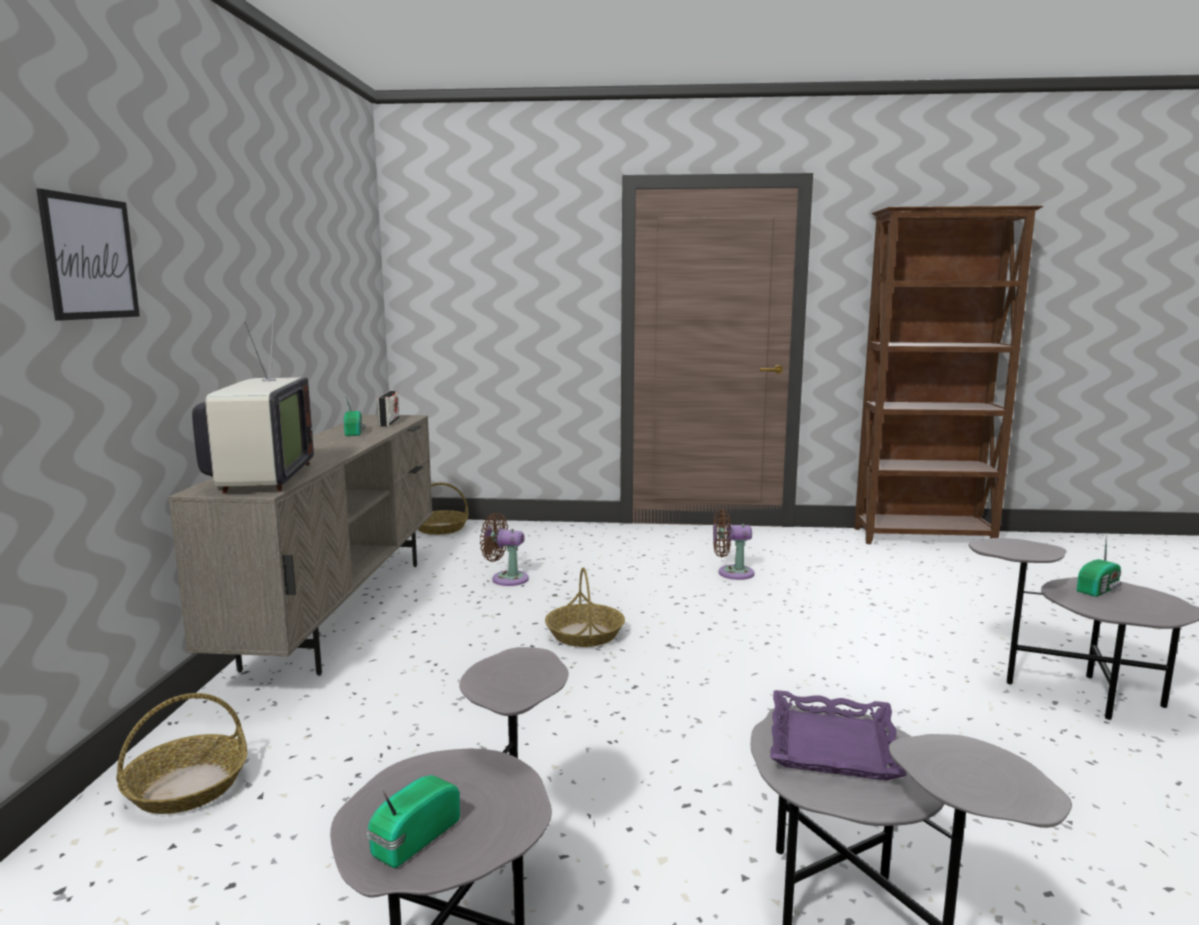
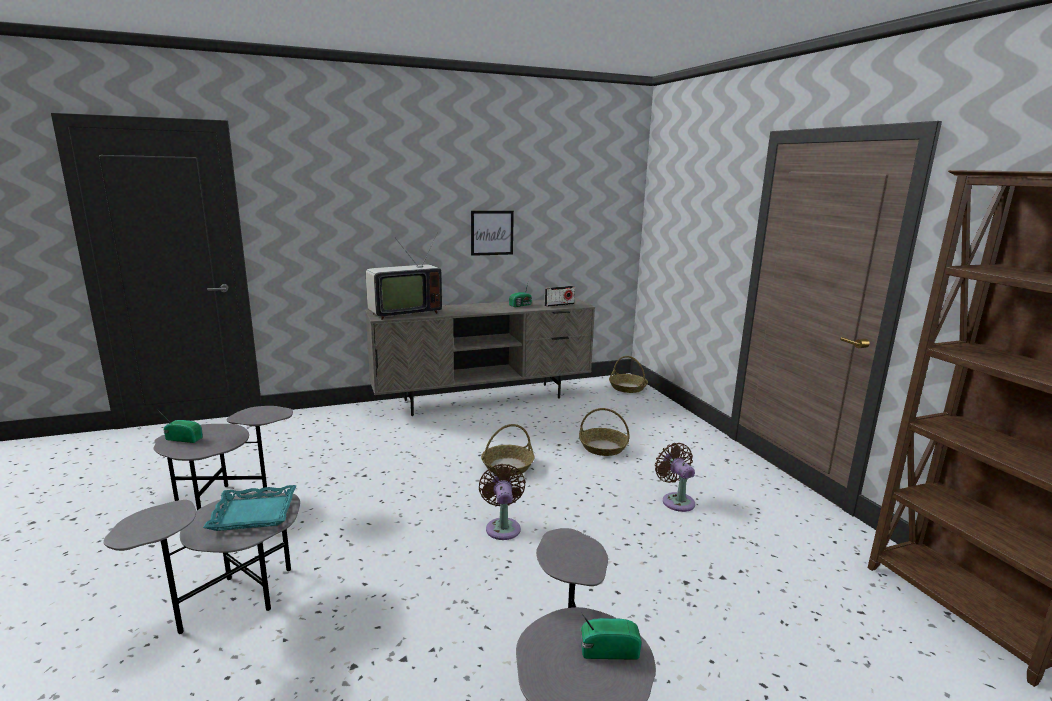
camera: 65 degrees right, 5 degrees up
(90, 258) = (336, 206): picture -> picture (492, 232)
(187, 786) = (313, 422): basket -> basket (603, 447)
(506, 578) = (568, 425): brown fan -> brown fan (503, 527)
(831, 744) = (254, 513): purple tray -> turquoise tray
(1099, 589) = (607, 650): radio -> radio turned 150 degrees clockwise

